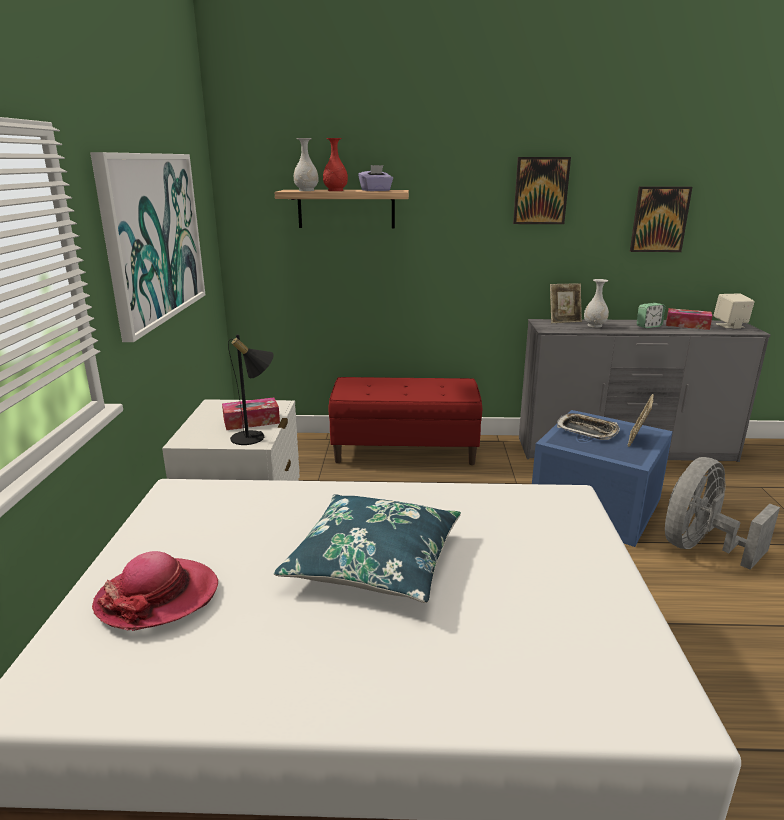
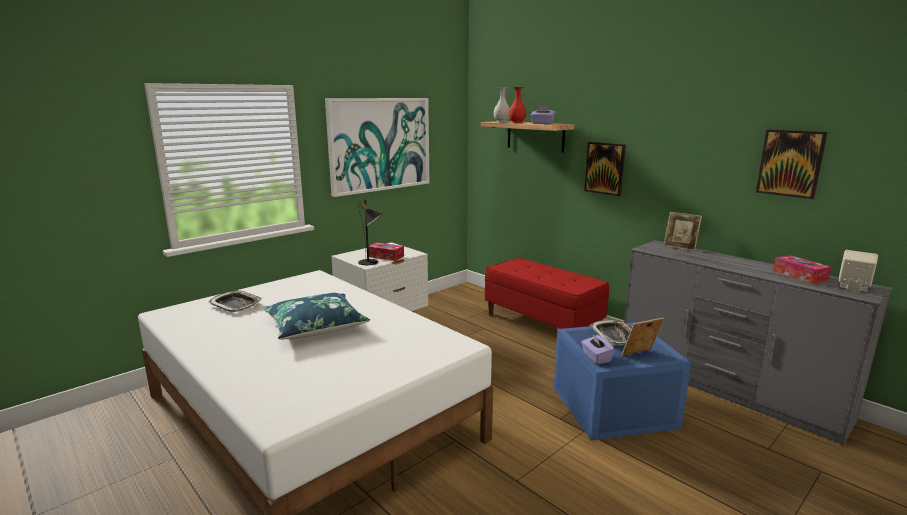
camera: 45 degrees right, 5 degrees down
(158, 597) = (236, 305): hat -> tray
(541, 191) = (673, 129): picture -> picture (605, 168)
(595, 325) = (697, 255): white vase -> none
(620, 458) = (596, 358): none -> purple tissue box
(649, 326) = (751, 267): alarm clock -> none
(701, 547) = (646, 468): grey fan -> none

